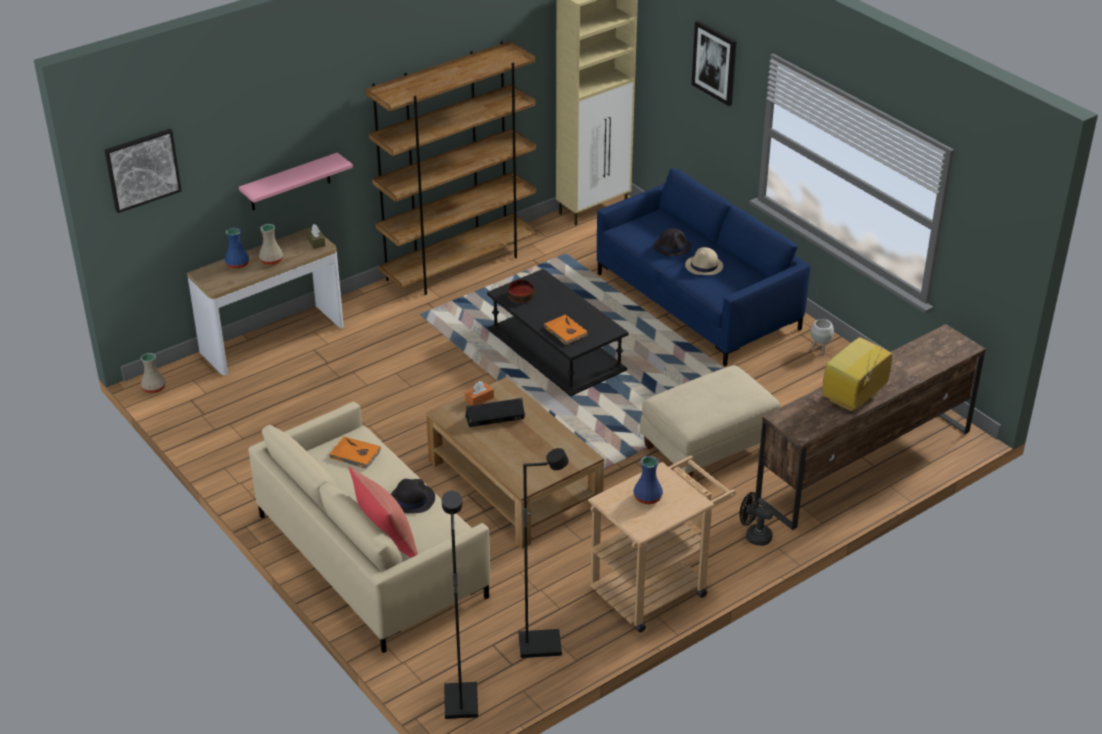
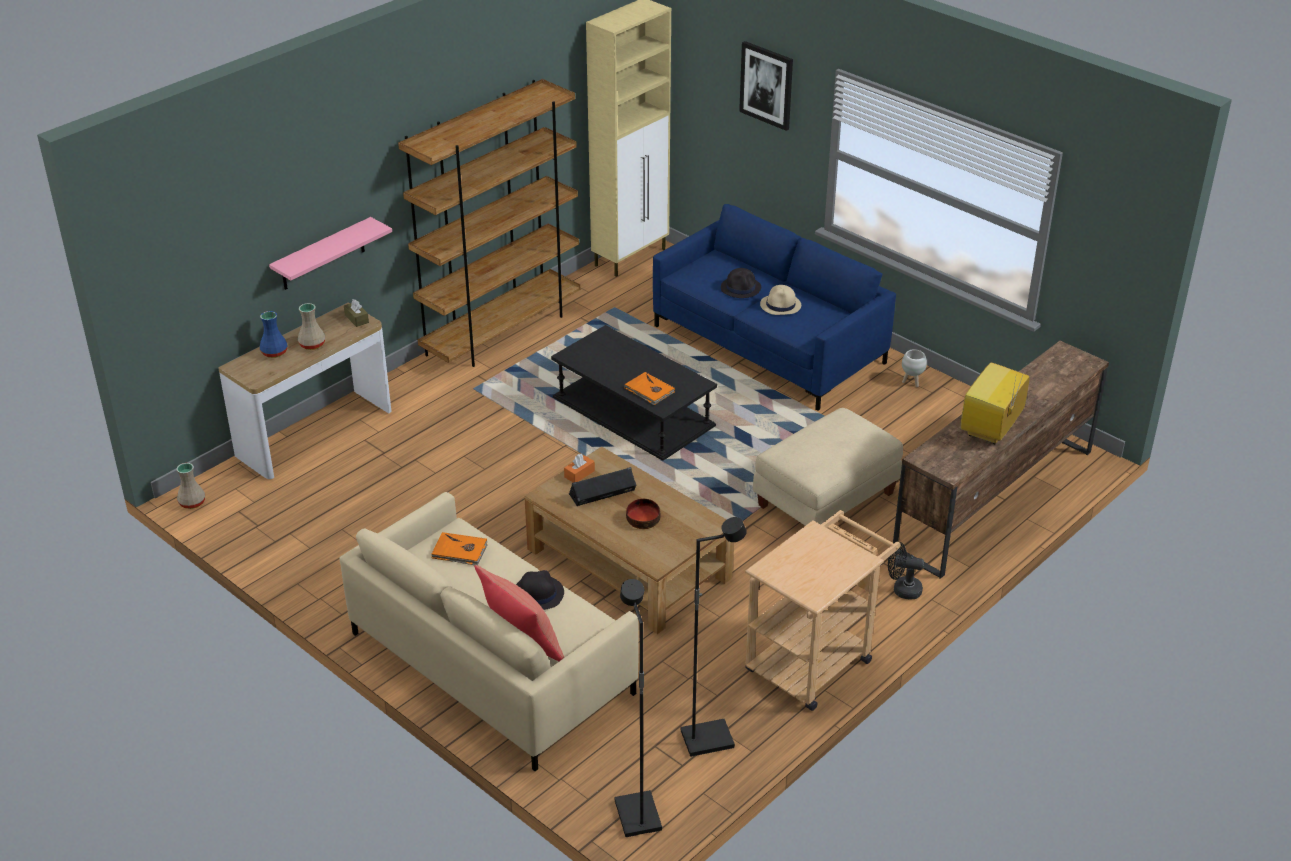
camera: 10 degrees left, 0 degrees up
(142, 169) = (166, 253): picture -> none
(521, 296) = (589, 357): bowl -> bowl (642, 520)
(647, 497) = (809, 561): blue vase -> none

